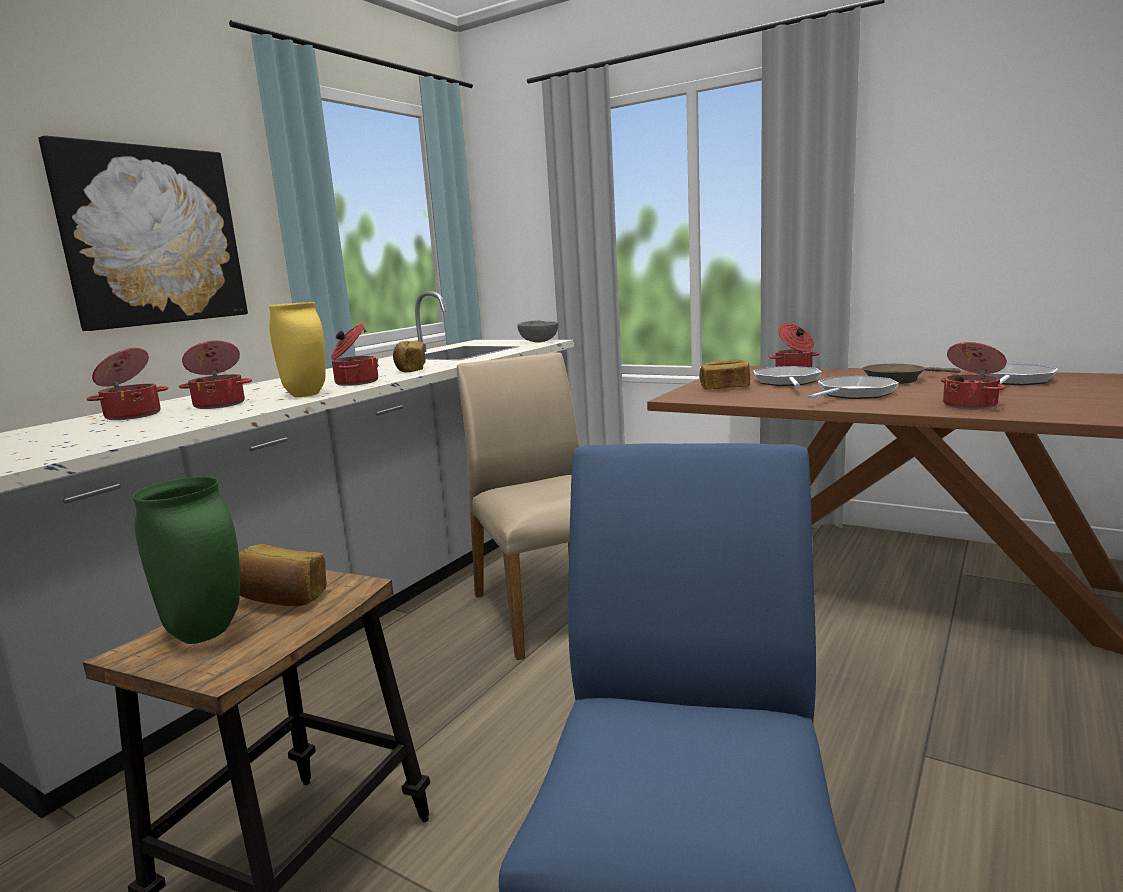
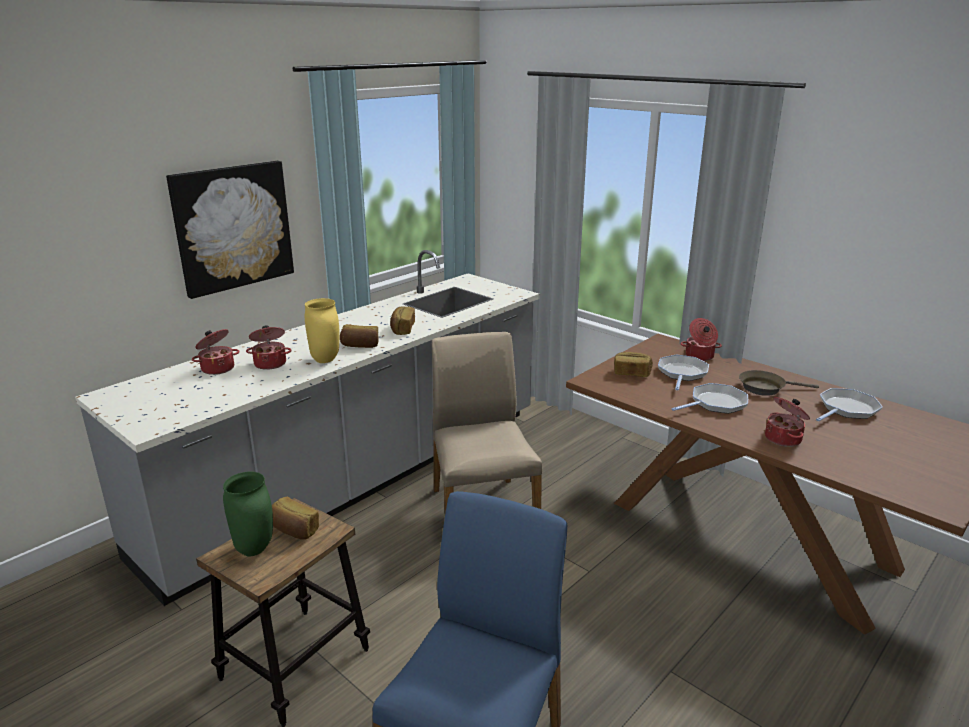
camera: 10 degrees right, 10 degrees up
(355, 382) = (360, 345): cooking pot -> bread
(539, 342) = (512, 293): grey bowl -> none

